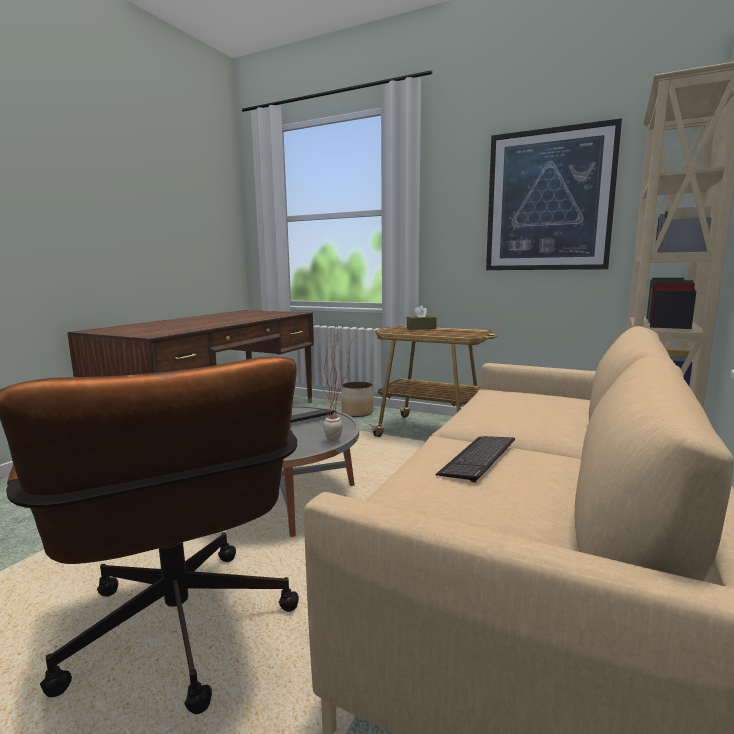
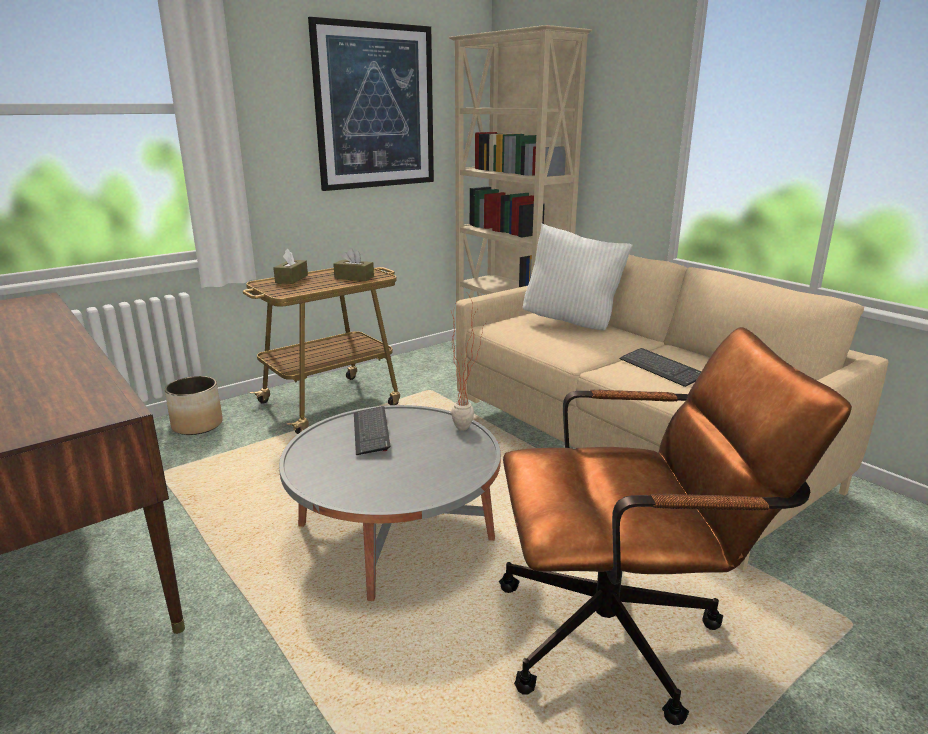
camera: 65 degrees left, 10 degrees up
(454, 334) = (354, 277): none -> brown tissue box
(556, 409) = (572, 322): none -> white pillow

